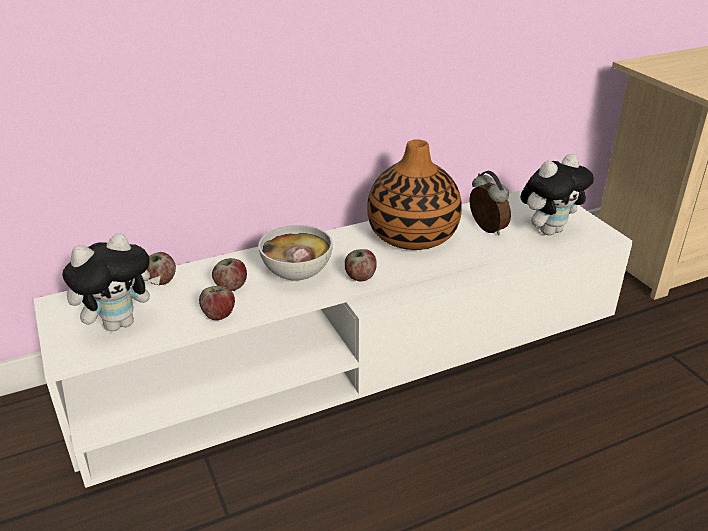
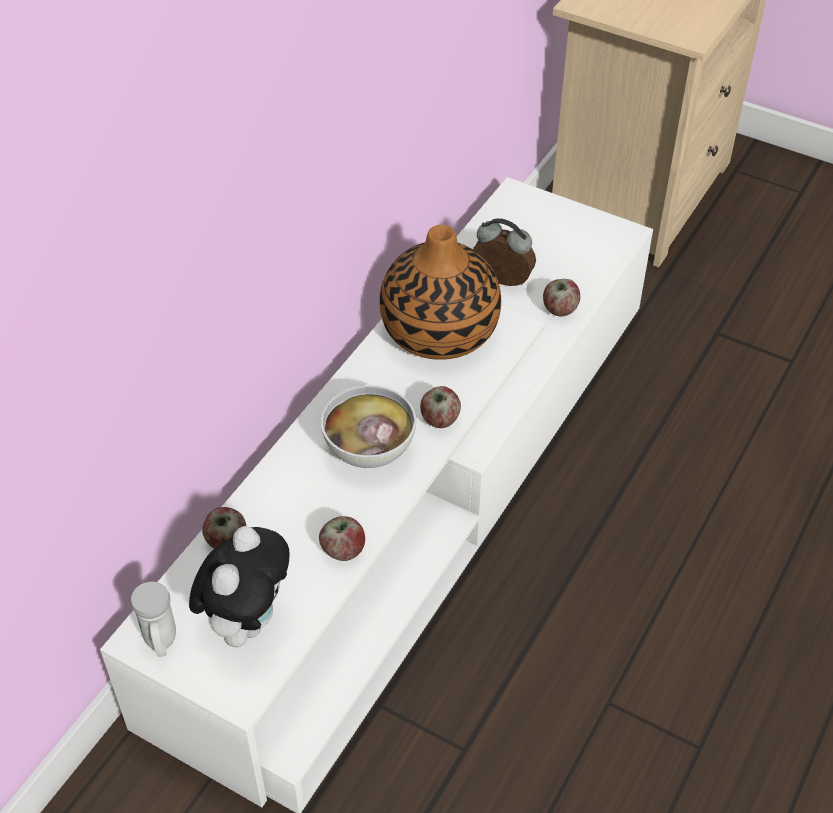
camera: 35 degrees left, 15 degrees up
(64, 310) = (161, 643): none -> white mug
(231, 286) = (315, 506): apple -> apple (559, 309)
(549, 230) = (564, 251): plush toy -> none

